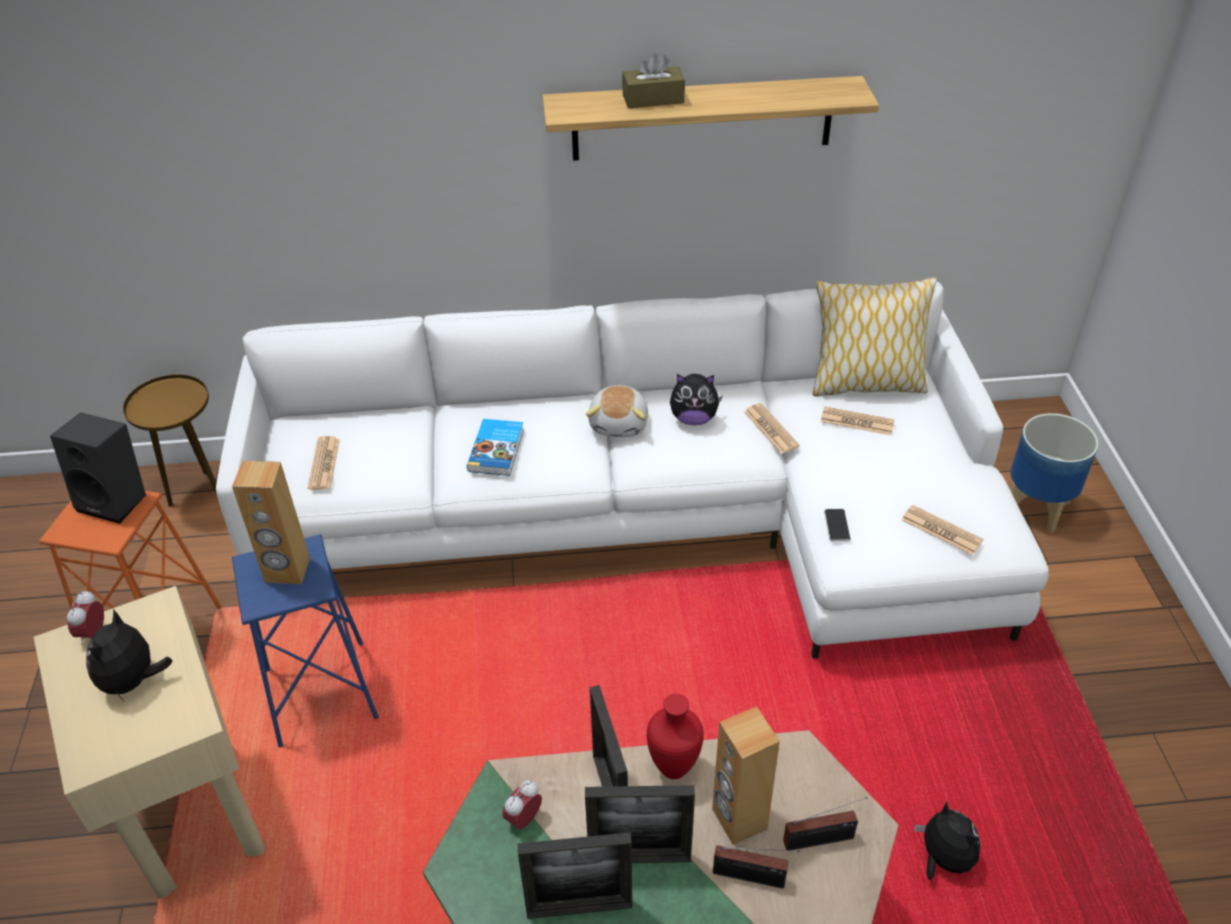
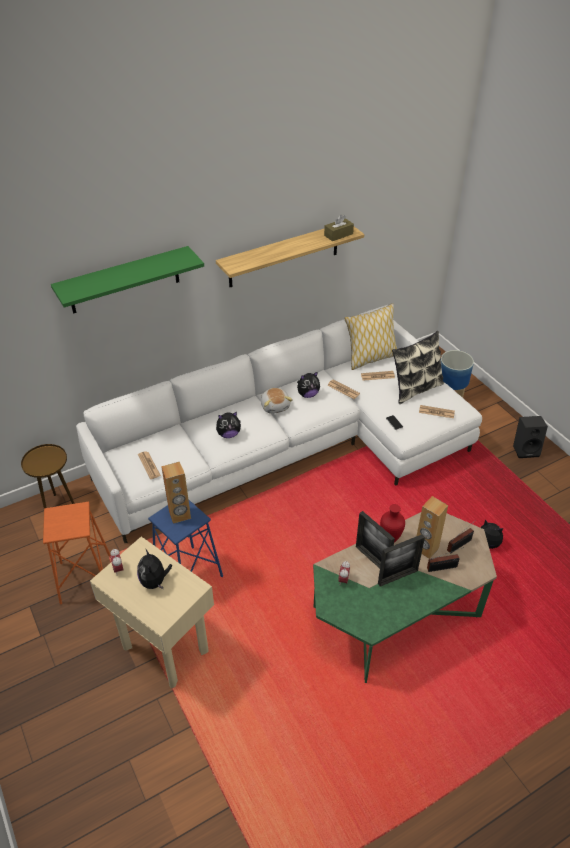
camera: 25 degrees left, 0 degrees up
(117, 500) = (69, 511): black speaker -> black speaker (526, 449)
(342, 94) = (124, 280): none -> green shelf
(497, 450) = (228, 434): book -> plush toy
(579, 908) = (386, 603): picture frame -> none
(653, 99) = (267, 251): brown tissue box -> brown tissue box (338, 234)
(923, 469) = (415, 388): none -> pillow

